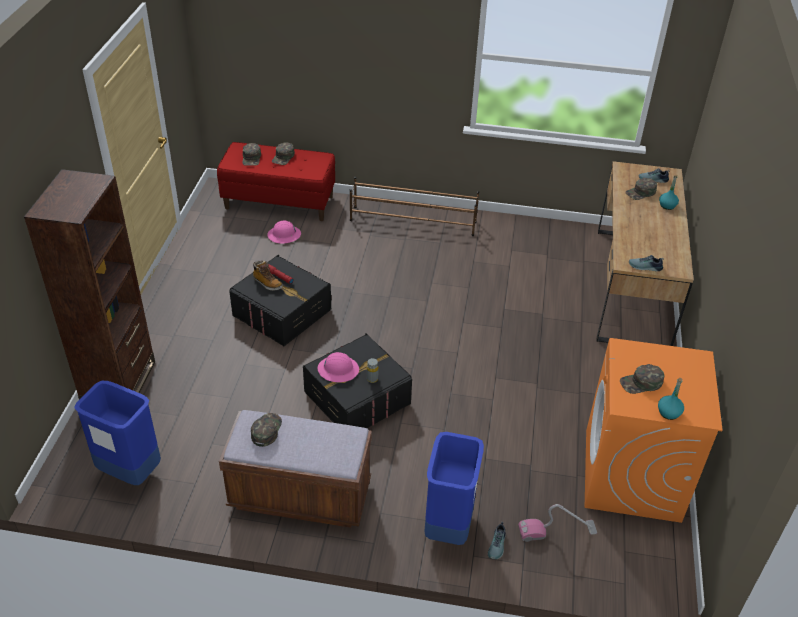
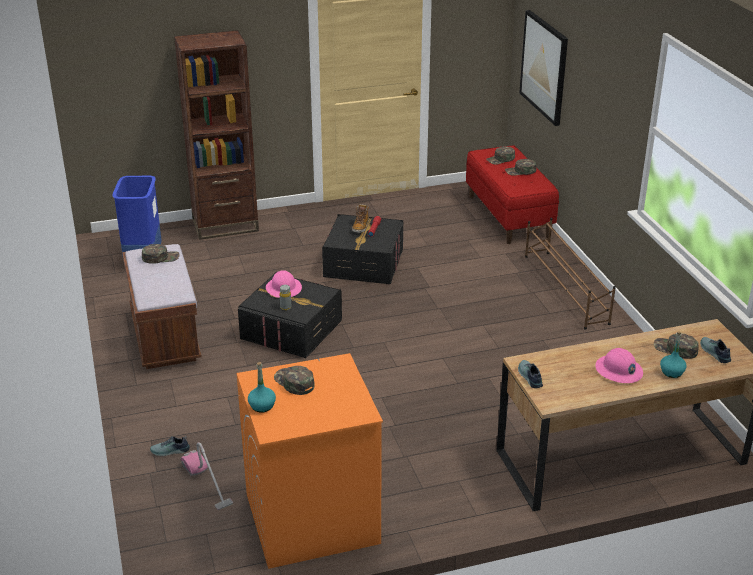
camera: 65 degrees right, 10 degrees down
(270, 54) = (544, 67): none -> picture
(284, 235) = (465, 233): pink hard hat -> pink hard hat (618, 370)
(449, 526) = (176, 418): blue trash can -> none

